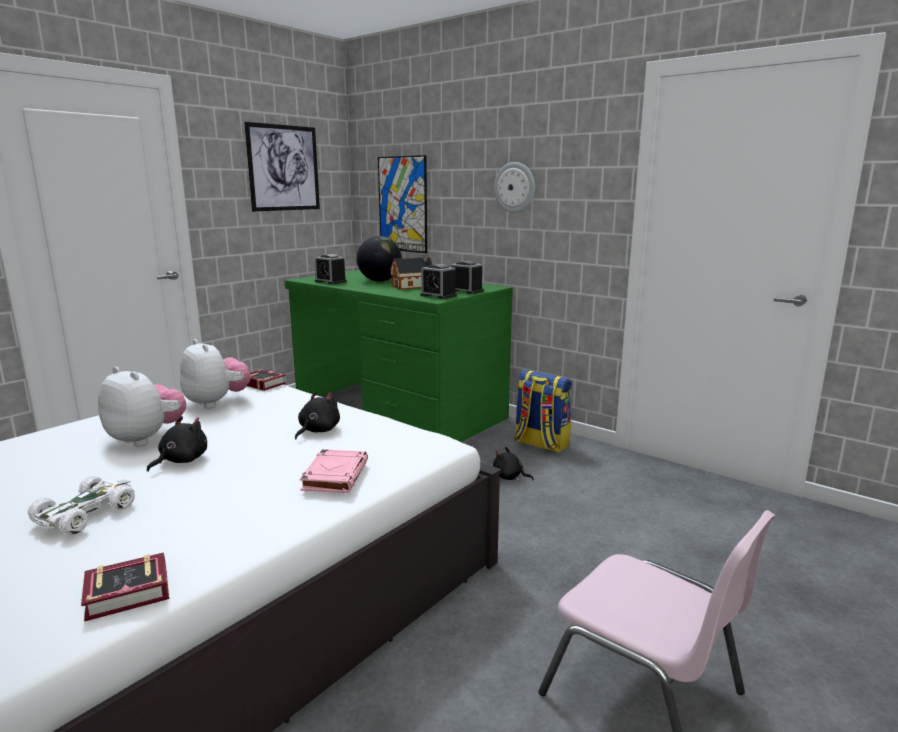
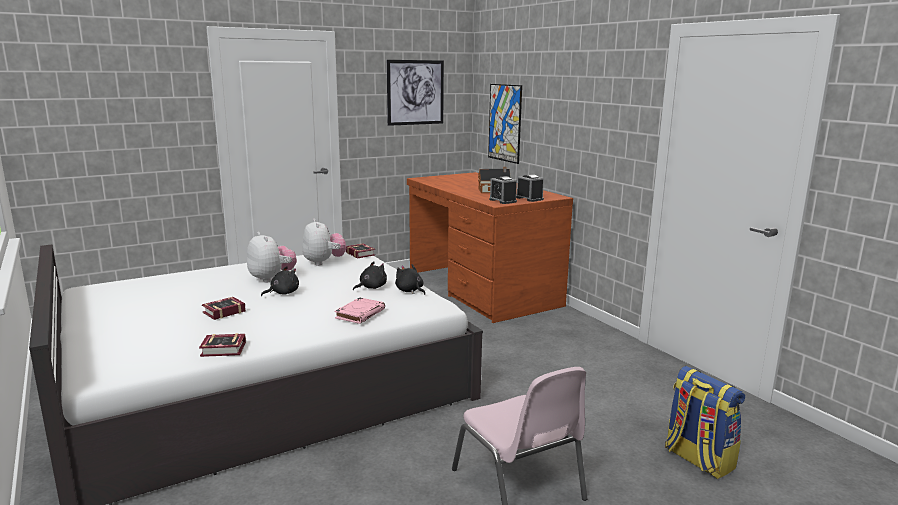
camera: 20 degrees right, 0 degrees up
(86, 513) = (222, 312): white toy car -> book
(330, 282) = (437, 182): alarm clock -> none
(380, 281) = (475, 184): globe -> none
(398, 410) = (481, 289): green desk -> brown desk
(509, 477) = (531, 348): black plush toy -> black plush toy (410, 291)
(515, 187) = (579, 117): wall clock -> none
(540, 444) = (576, 329): backpack -> backpack (697, 459)

